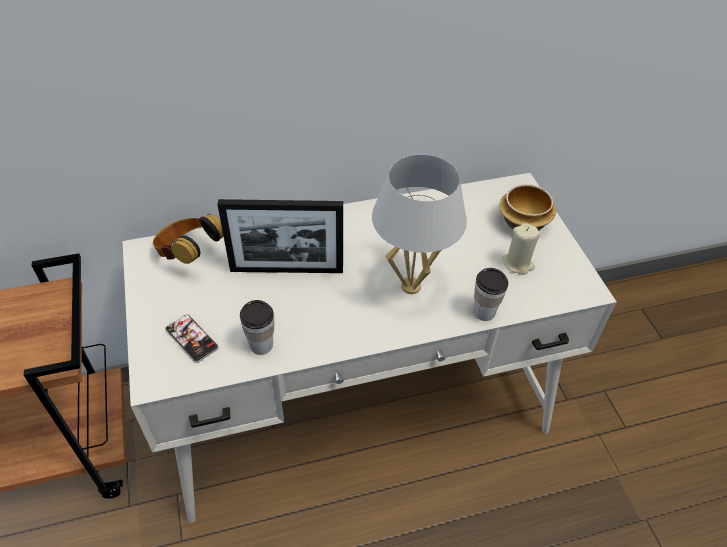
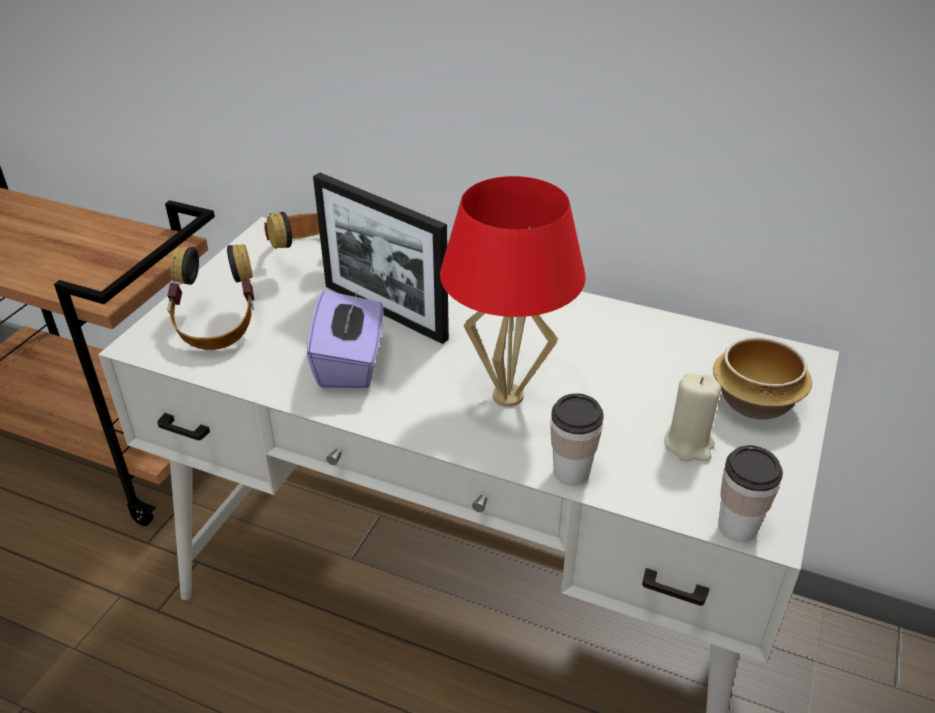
camera: 40 degrees right, 10 degrees down
(191, 338) = (217, 326): phone -> headphones
(261, 345) = (273, 367): cup -> cup (737, 527)
(305, 315) = (350, 363): none -> purple tissue box
(410, 286) = (507, 396): white table lamp -> red table lamp

